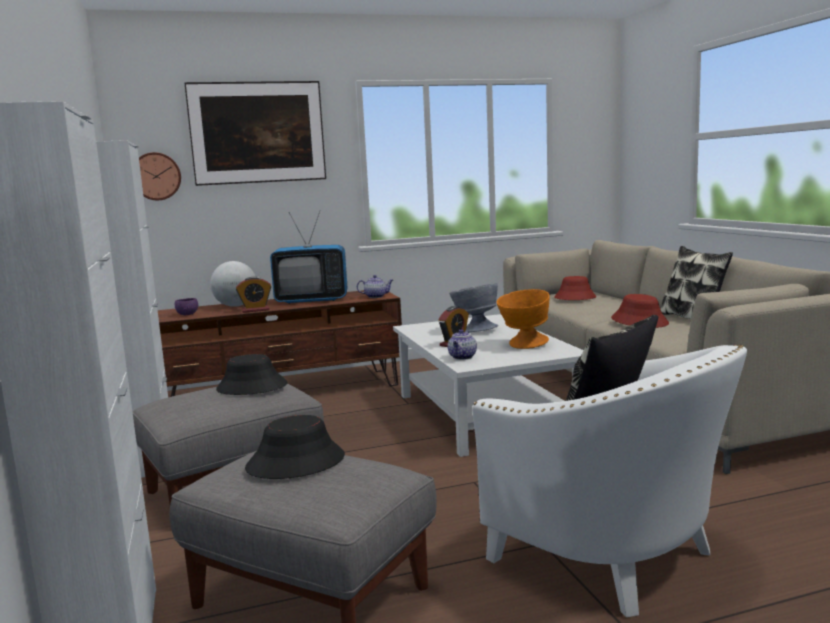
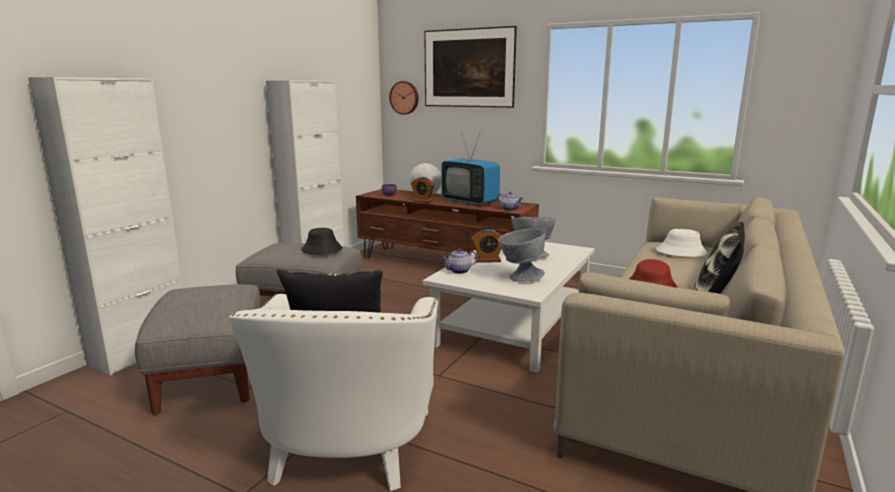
camera: 45 degrees right, 5 degrees up
(296, 462) = (215, 295): black hat -> none
(523, 346) = (519, 277): orange bowl -> grey bowl
(574, 298) = (681, 252): red hat -> white hat

